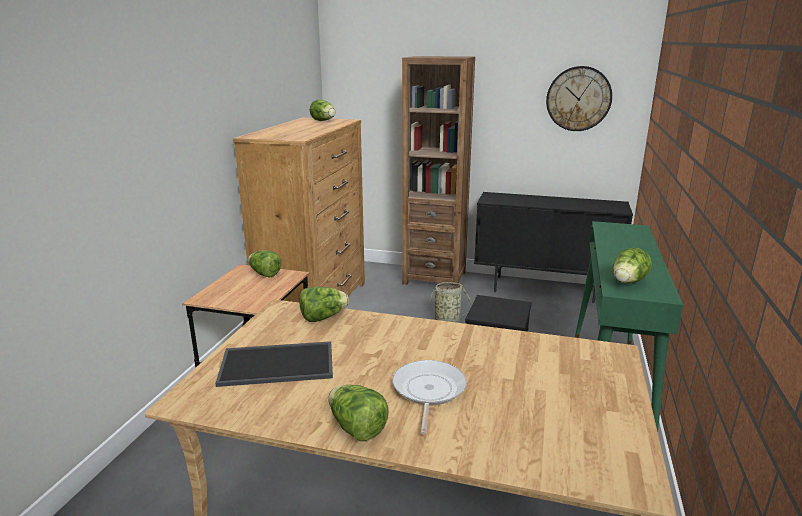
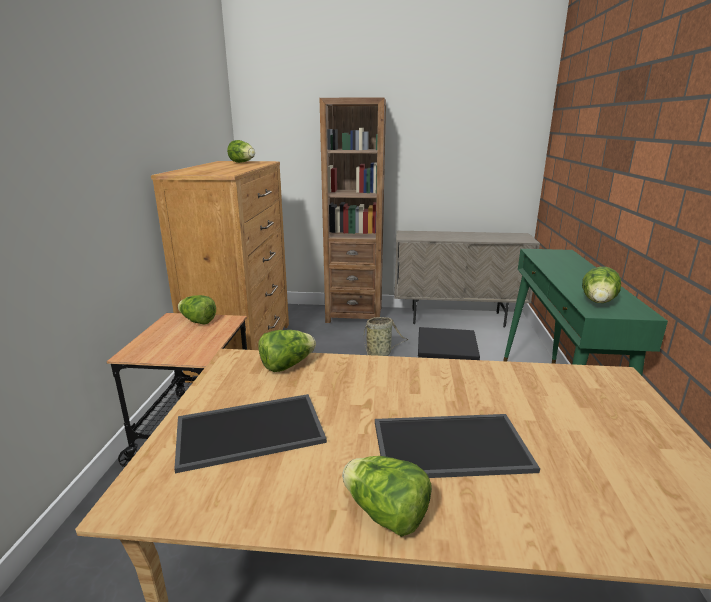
camera: 10 degrees left, 0 degrees up
(428, 391) = (449, 447): frying pan -> tray
(544, 289) = (457, 318): black cabinet -> beige cabinet
(578, 99) = (483, 139): wall clock -> none

